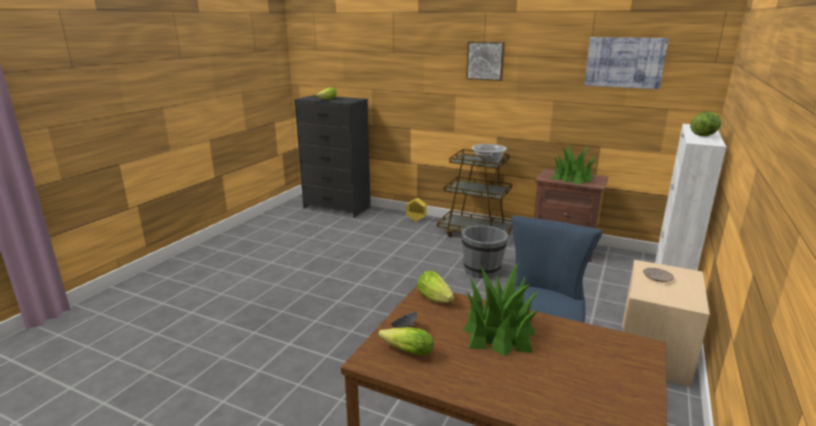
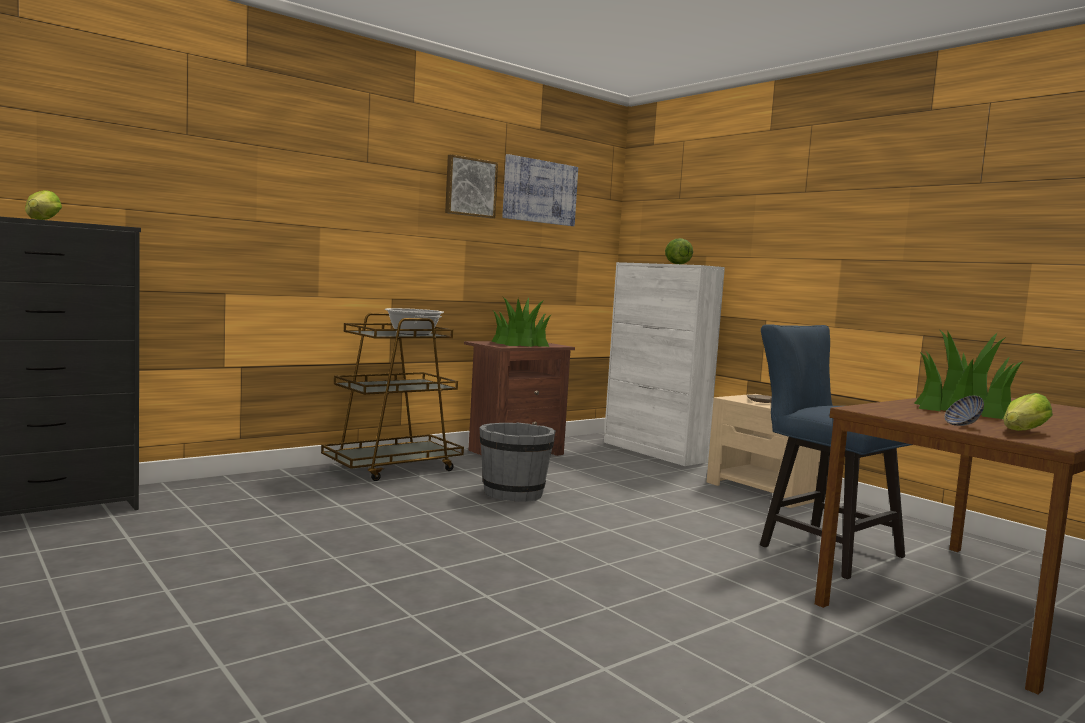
camera: 65 degrees left, 15 degrees down
(416, 220) = (267, 480): yellow planter -> none
(436, 299) = (879, 409): lettuce -> none
(485, 60) = (373, 171): picture -> picture (470, 187)

